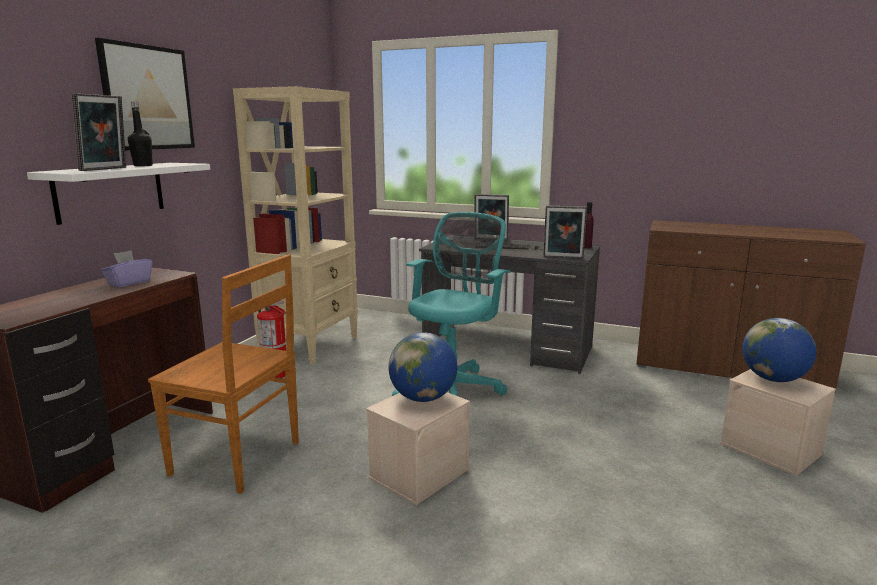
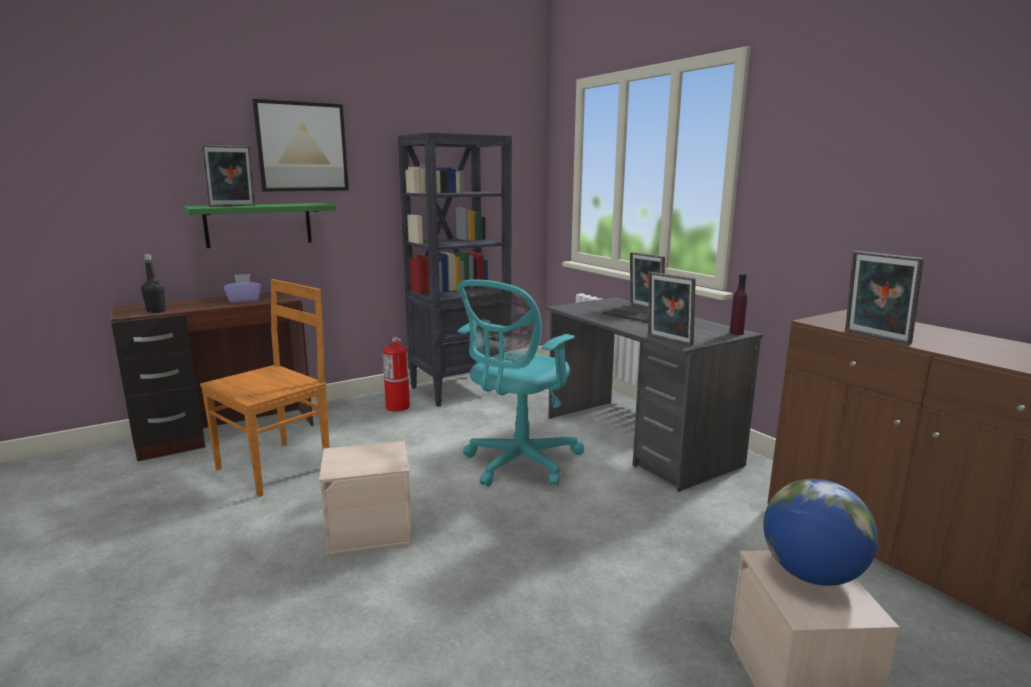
camera: 35 degrees right, 0 degrees up
(110, 191) = (258, 224): white shelf -> green shelf
(143, 166) = (277, 204): black bottle -> black bottle (156, 311)
(239, 459) = (276, 467): brown chair -> brown chair turned 105 degrees counterclockwise
(311, 345) = (461, 389): beige bookcase -> black bookcase
(423, 398) = (378, 454): globe -> none
(453, 388) = (518, 464): turquoise office chair -> turquoise office chair turned 150 degrees clockwise
(712, 233) = (874, 338): none -> picture frame

